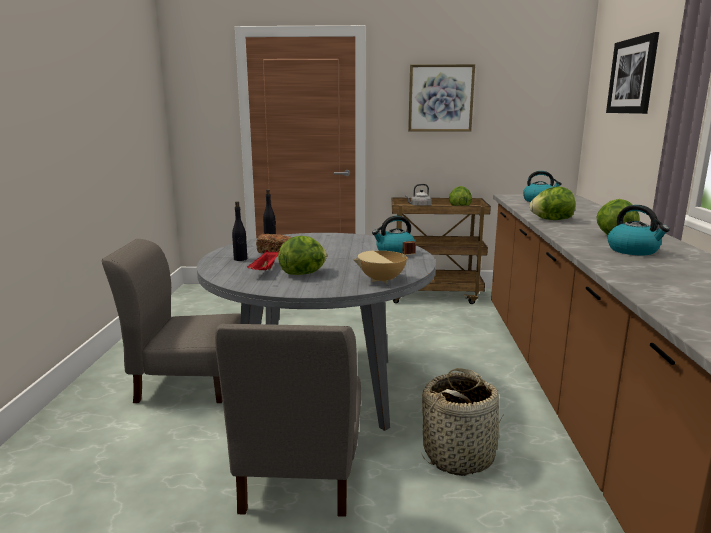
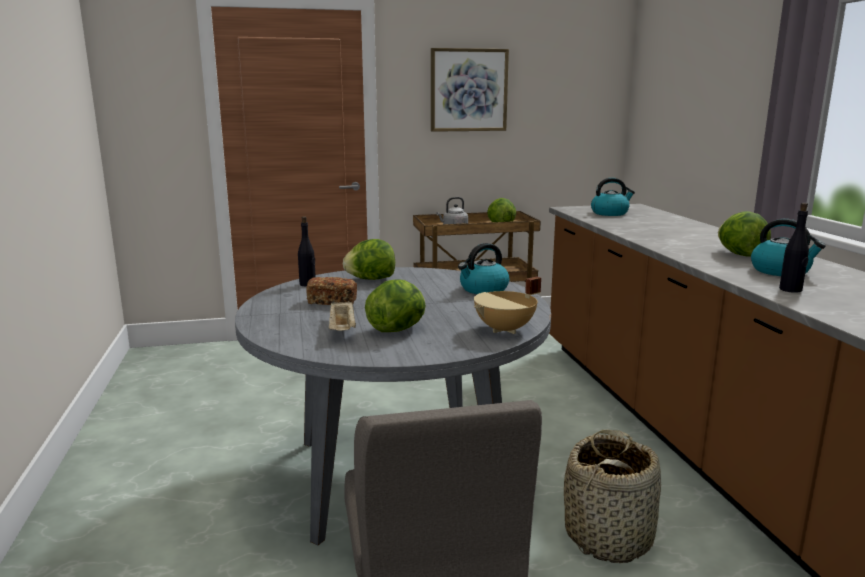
camera: 15 degrees left, 0 degrees up
(187, 383) = (209, 493): grey chair -> none
(240, 259) = (293, 315): black bottle -> black bottle (790, 290)
(265, 270) = (342, 329): red tray -> beige tray
(551, 220) = (652, 237): lettuce -> lettuce (371, 279)
(632, 76) = (700, 67): picture -> none

